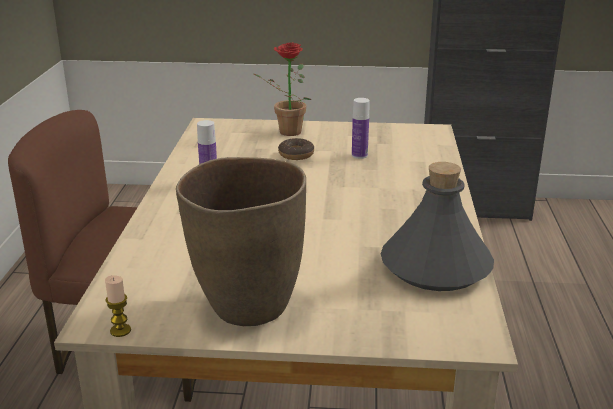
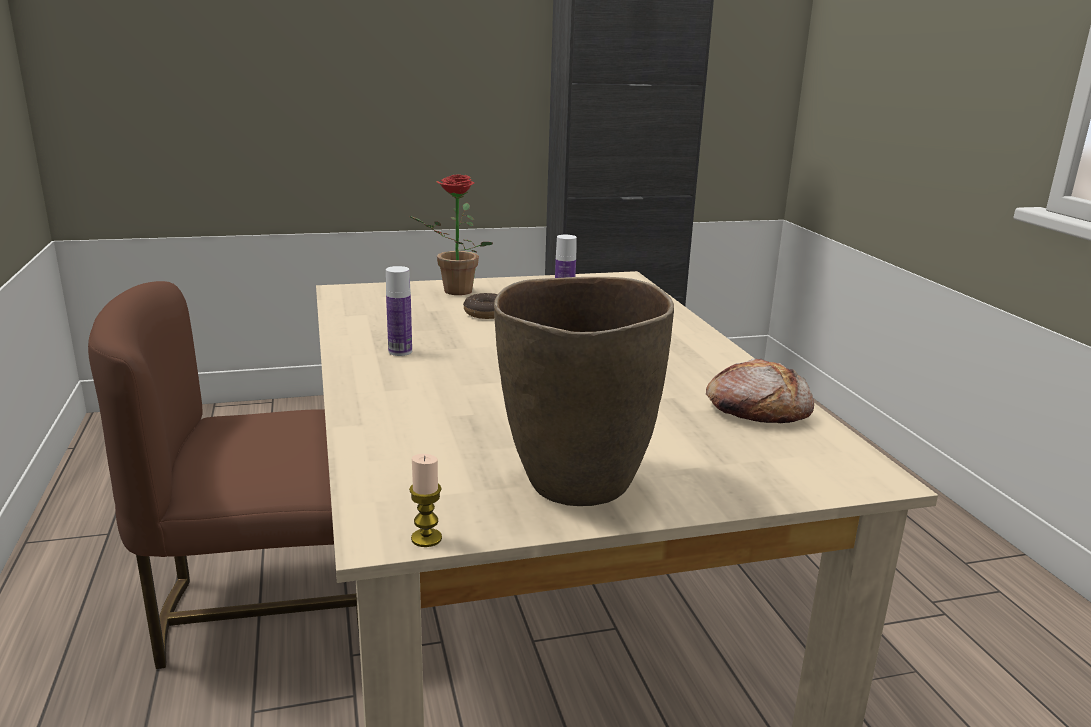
camera: 20 degrees left, 5 degrees down
(435, 267) = (756, 409): grey bottle -> bread

